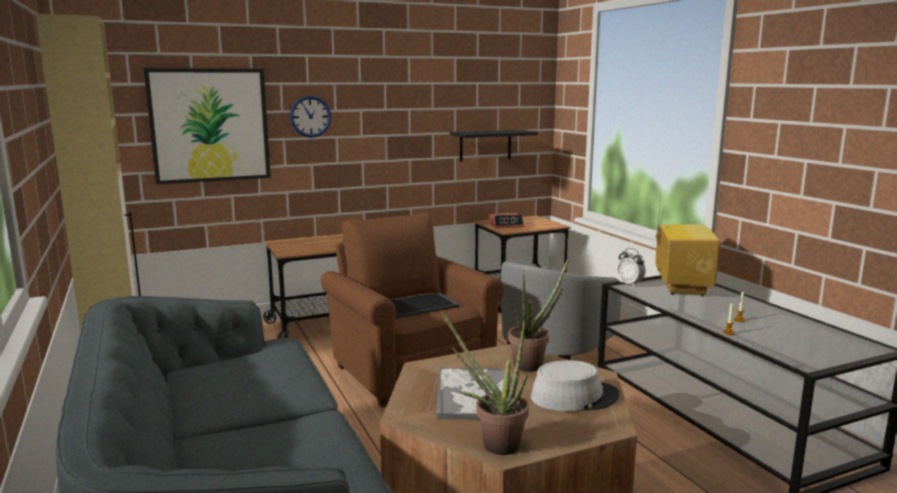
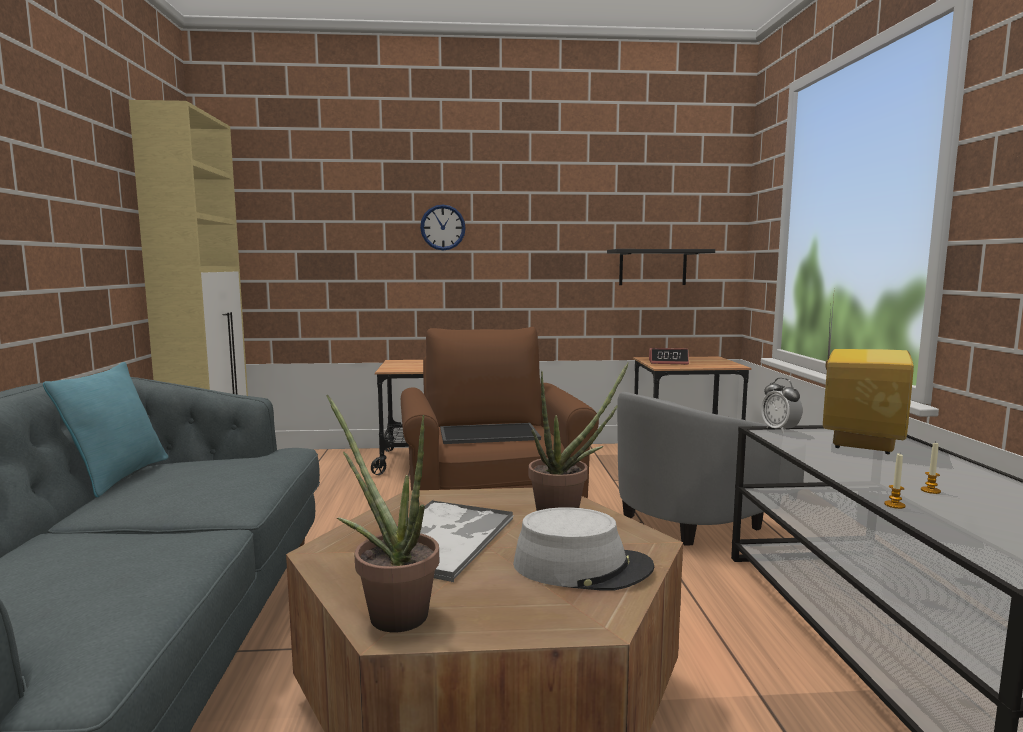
camera: 20 degrees right, 5 degrees down
(169, 385) = (119, 476): none -> turquoise pillow
(210, 125) = (336, 234): picture -> none

